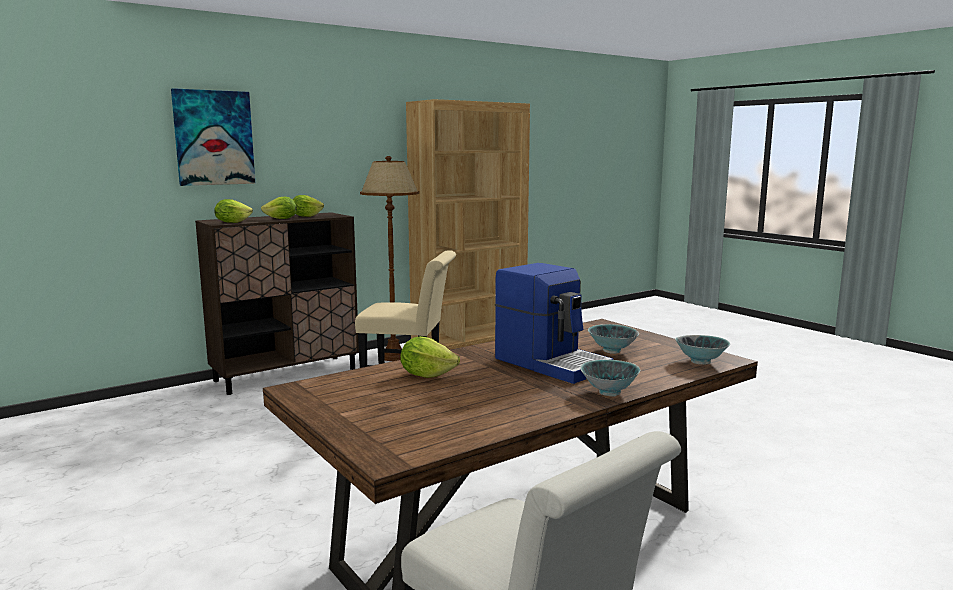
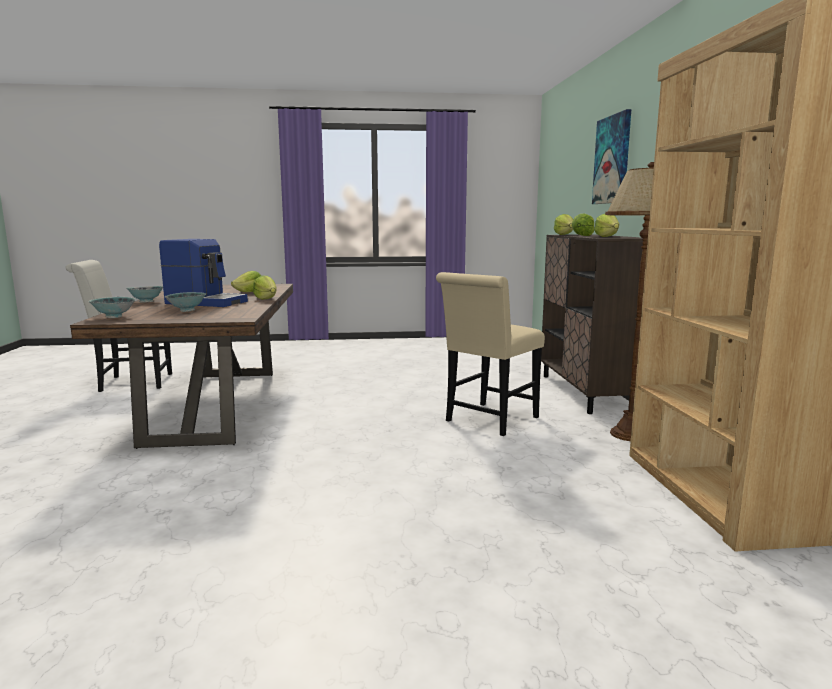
camera: 120 degrees right, 0 degrees up
(477, 349) = (266, 299): none -> lettuce
(552, 363) = (206, 302): coffee machine -> coffee machine turned 150 degrees counterclockwise

